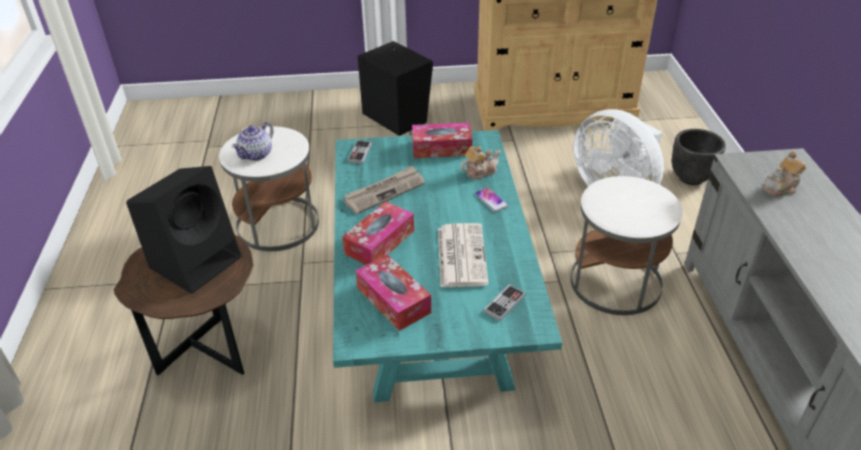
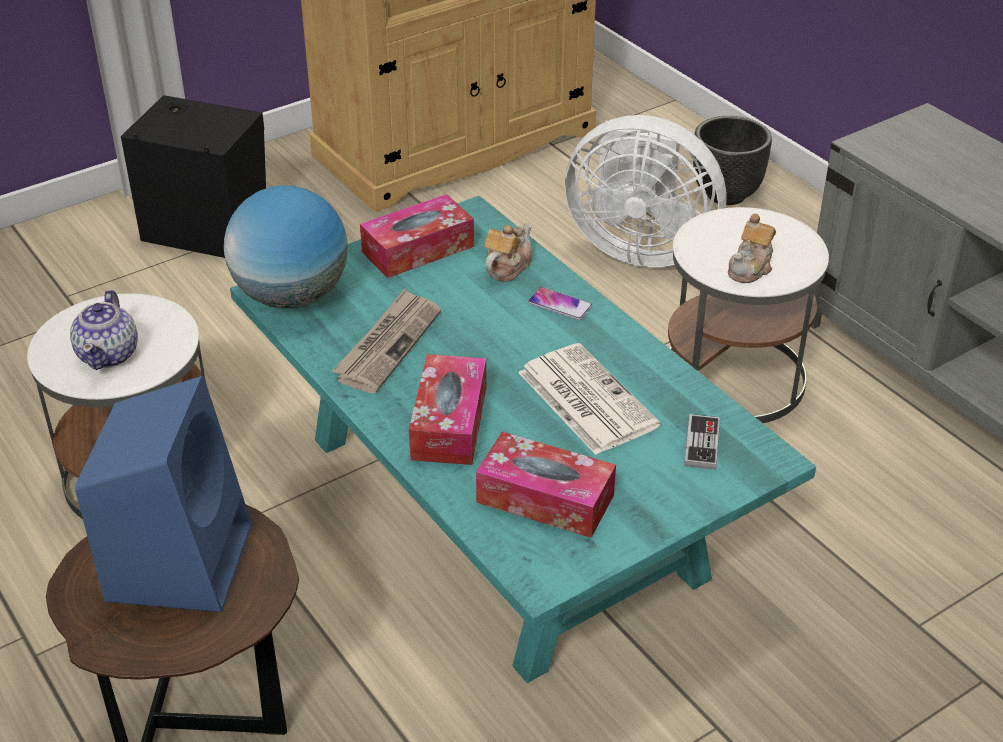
camera: 30 degrees left, 0 degrees up
(197, 261) = (180, 559): black speaker -> blue speaker
(360, 153) = (292, 296): game controller -> globe
(781, 187) = (944, 163): teapot -> teapot (751, 268)

